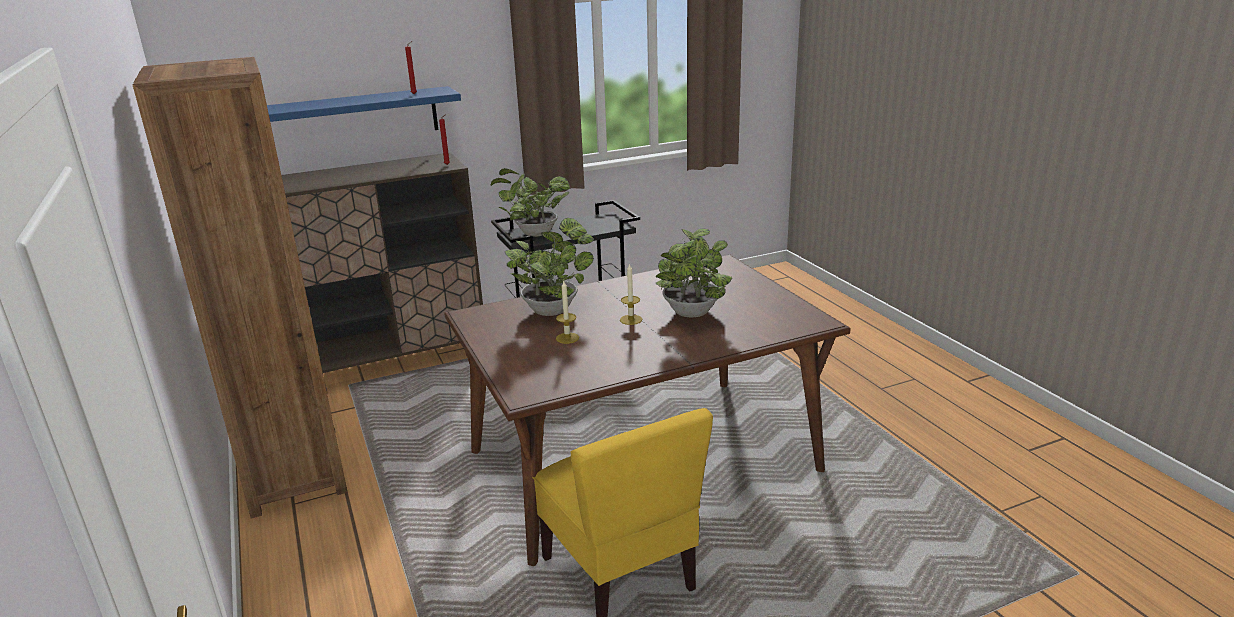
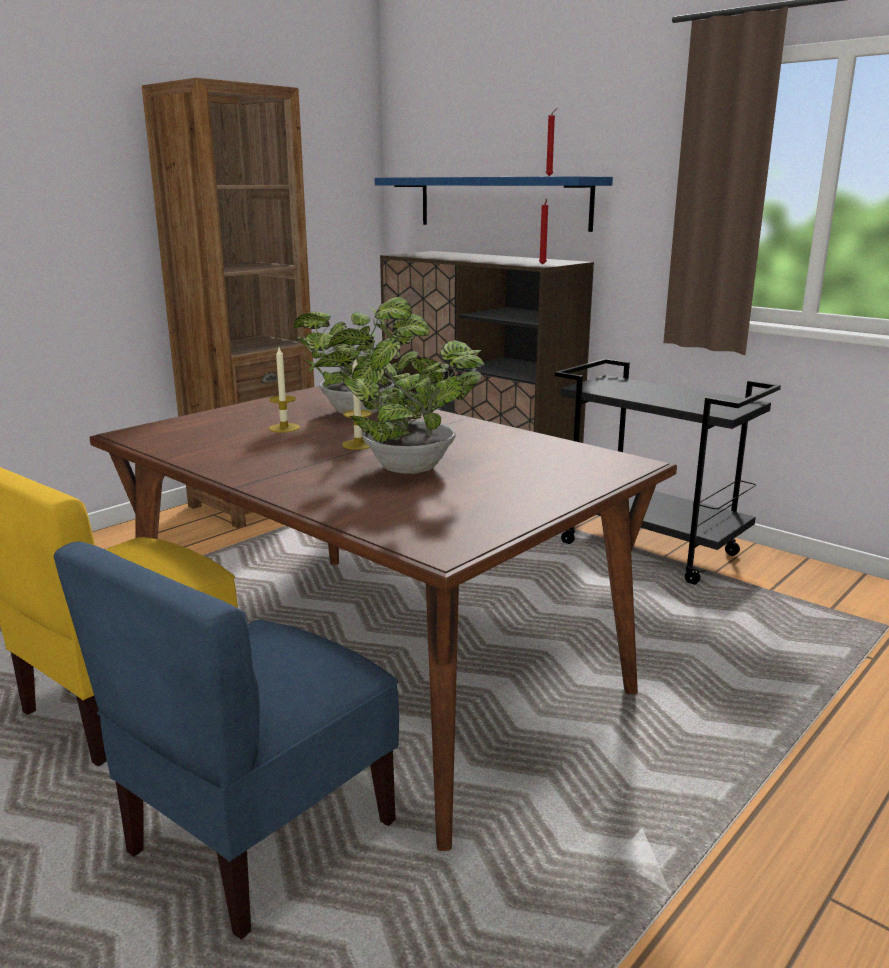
camera: 65 degrees right, 5 degrees down
(533, 233) = (623, 386): potted plant -> none
(790, 528) = (259, 836): none -> blue chair

